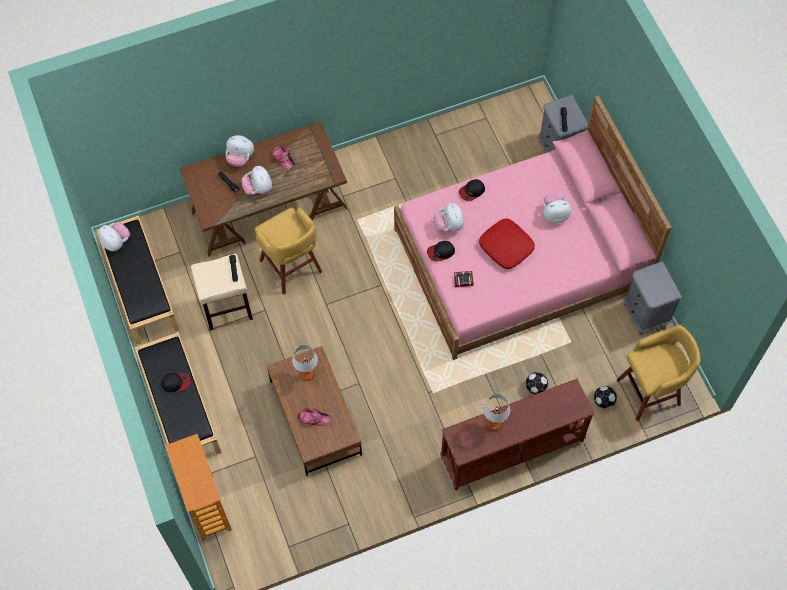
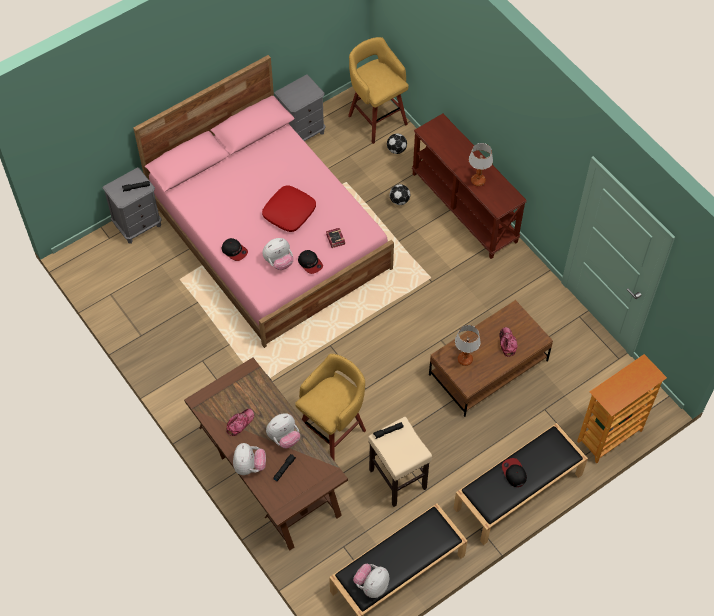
camera: 105 degrees left, 5 degrees down
(554, 215) = (244, 181): plush toy -> none

